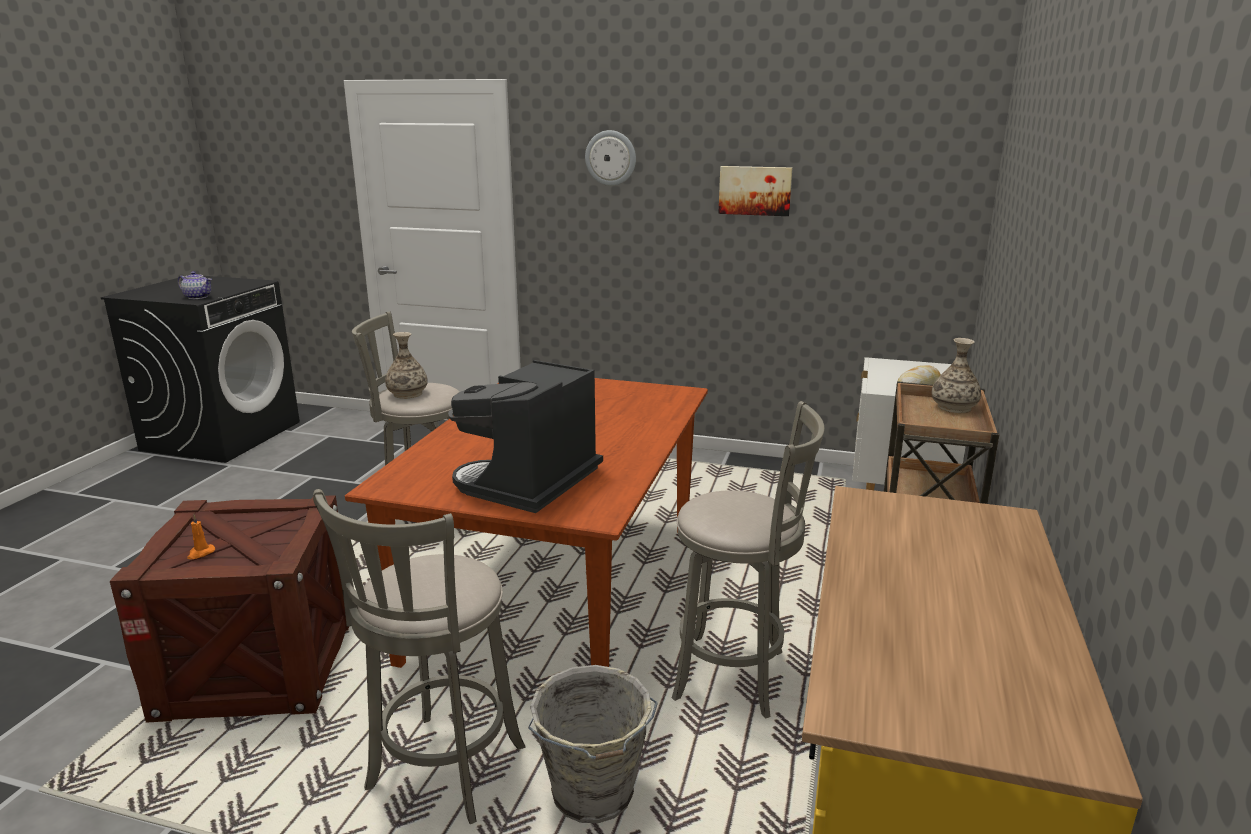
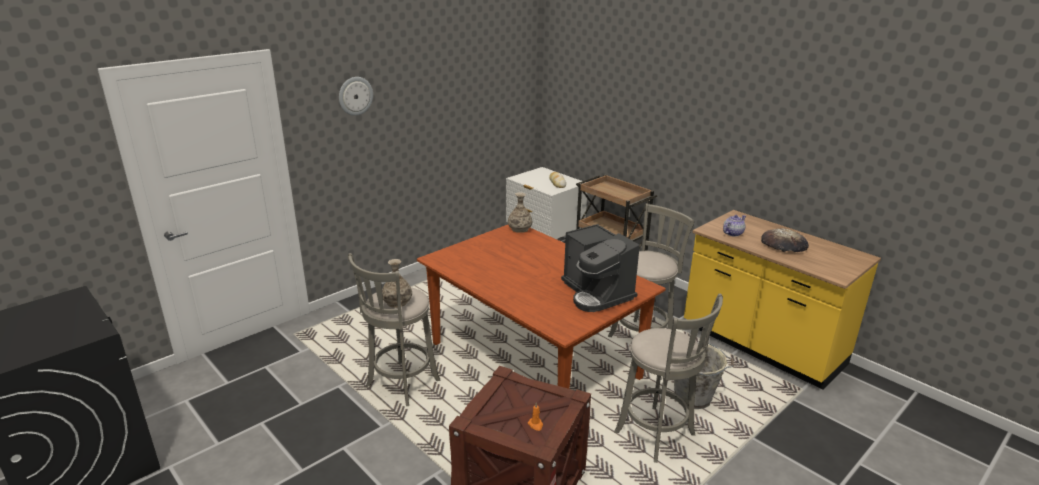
camera: 60 degrees left, 5 degrees up
(198, 297) = (82, 330): teapot -> teapot (732, 233)
(755, 190) = (441, 99): picture -> none
(933, 598) = (784, 245): none -> bread
(954, 408) = (608, 187): vase -> vase (520, 229)

